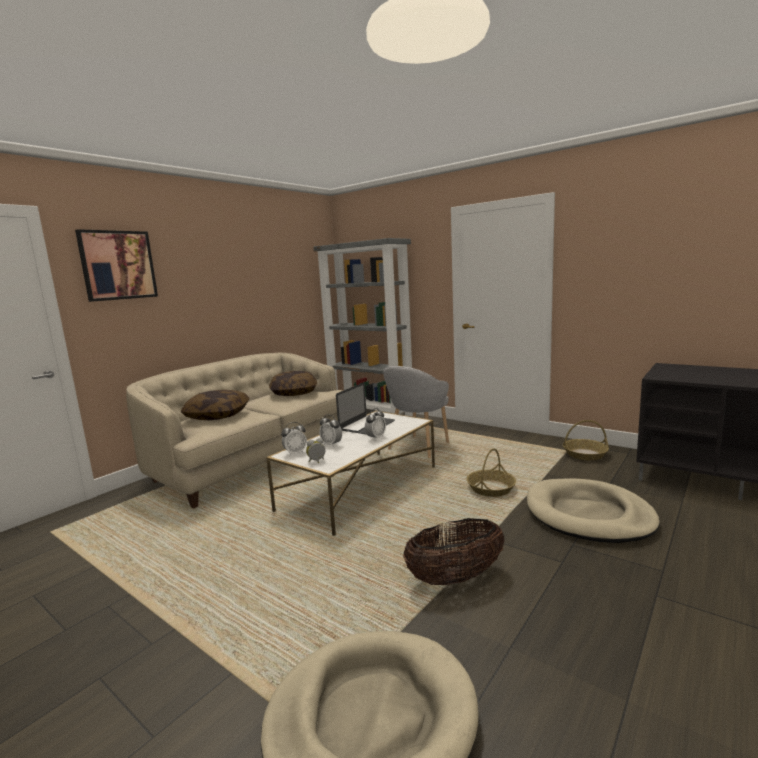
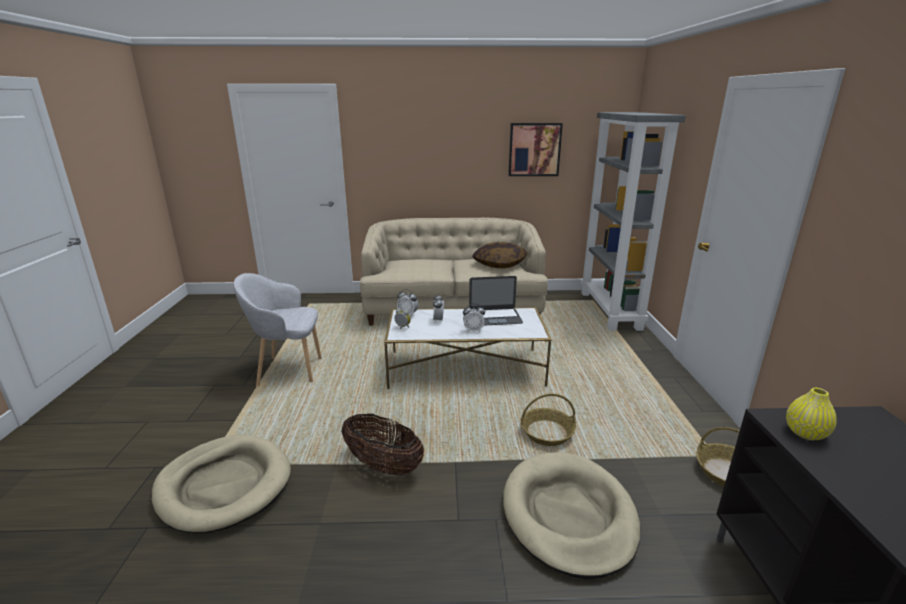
camera: 50 degrees right, 10 degrees up
(118, 265) = (386, 128): picture -> picture (534, 149)
(218, 415) = (418, 264): pillow -> none
(418, 447) = (575, 362): grey armchair -> grey armchair (287, 370)
(674, 376) = (805, 433): none -> yellow vase

